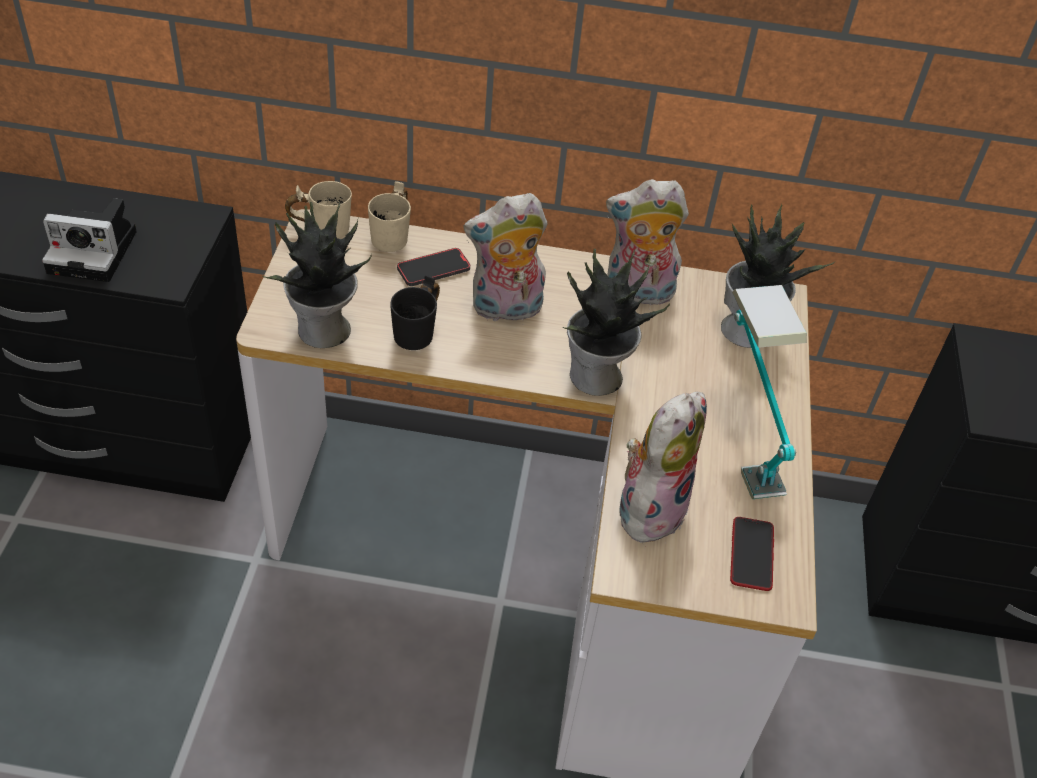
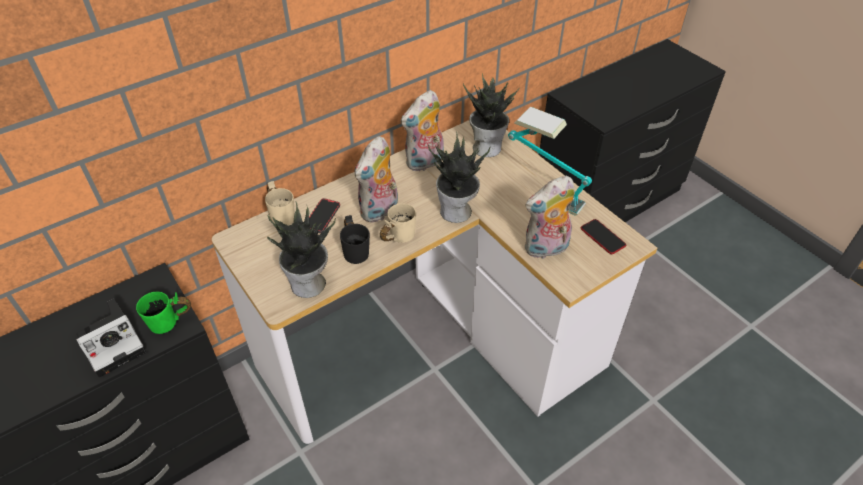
camera: 40 degrees left, 0 degrees up
(160, 273) = (170, 325): none -> green mug
(322, 228) = (238, 236): beige mug -> beige mug (396, 237)
(650, 507) = (546, 249): plush toy -> plush toy turned 105 degrees counterclockwise

